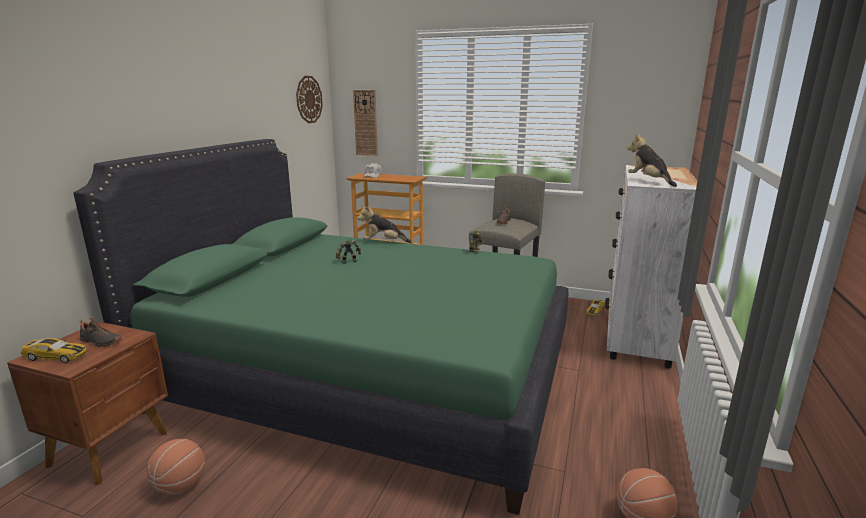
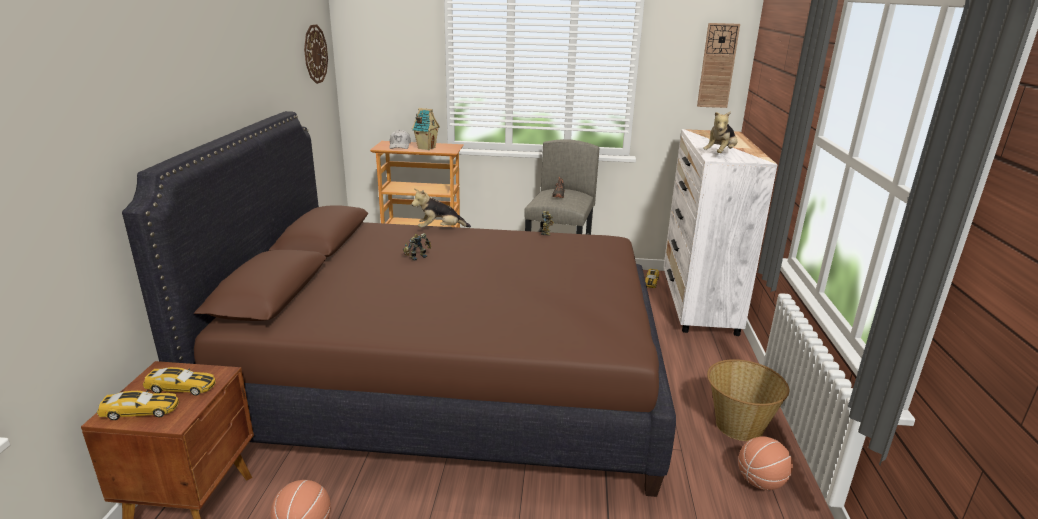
camera: 15 degrees left, 5 degrees up
(100, 342) = (181, 387): black shoe -> toy car
(365, 123) = (381, 79): wall clock -> wall clock (717, 66)
(368, 376) = (449, 381): green bed -> brown bed
(392, 178) = (426, 148): none -> toy house
(637, 456) = (738, 425): none -> basket
(648, 181) = (720, 154): plush toy -> plush toy turned 105 degrees counterclockwise

